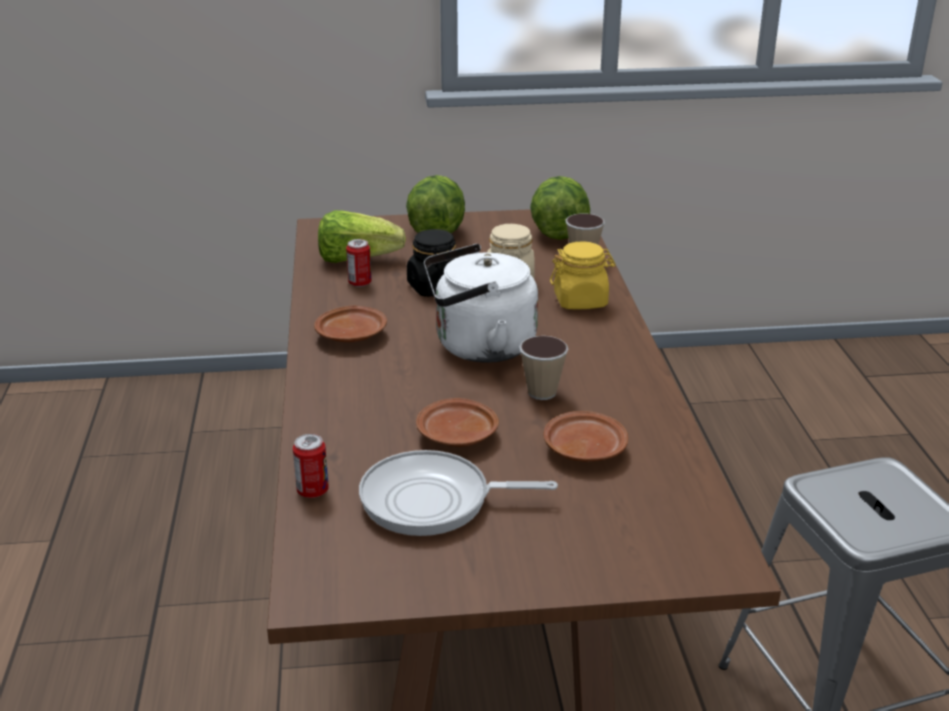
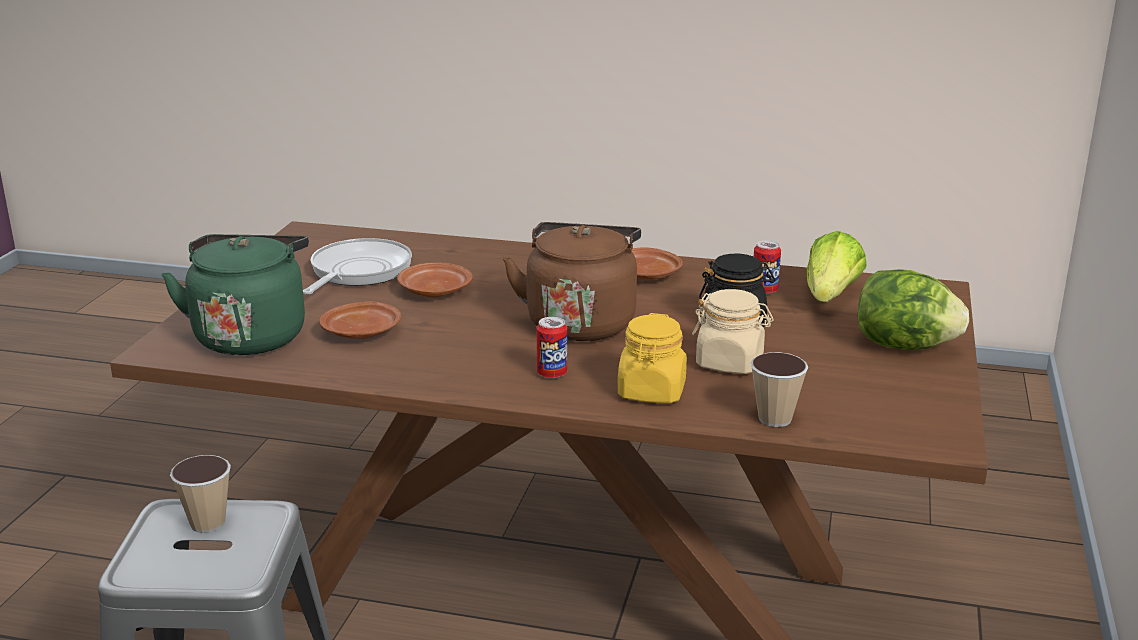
camera: 110 degrees right, 5 degrees down
(312, 491) = (413, 241): can -> can (552, 374)
(479, 347) = (580, 322): white kettle -> brown kettle
(542, 392) = (469, 333): cup -> cup (208, 523)
(558, 232) = (878, 422): lettuce -> none
(644, 515) = (251, 335): none -> green kettle

